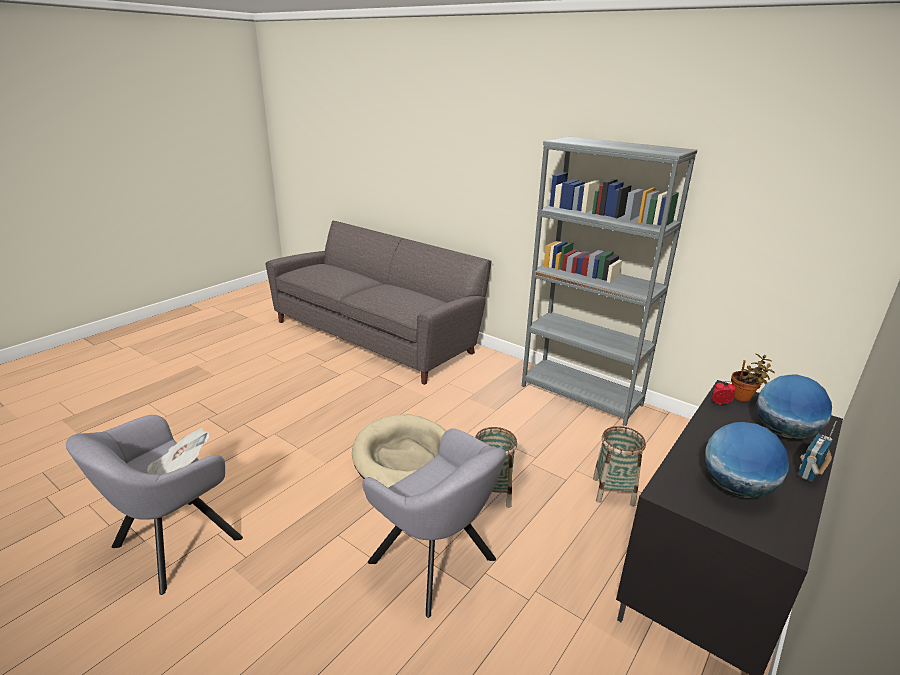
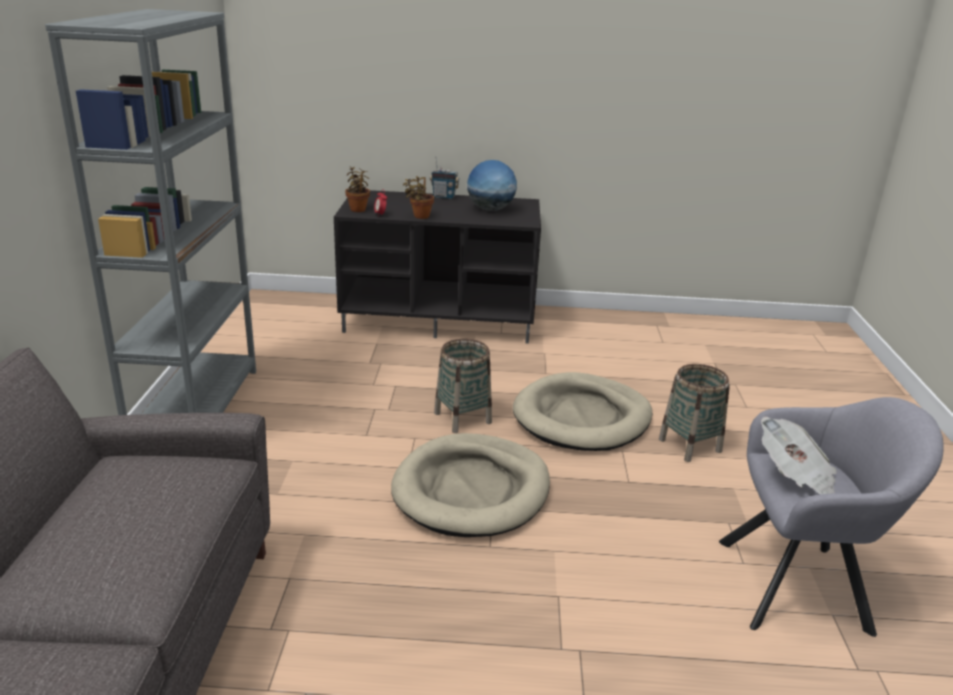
camera: 125 degrees left, 0 degrees up
(437, 565) = (582, 417): grey armchair -> beige dog bed
(613, 491) = (387, 362): basket -> basket (689, 445)
(708, 424) = (419, 216): none -> potted plant
(784, 432) = (399, 200): globe -> none

